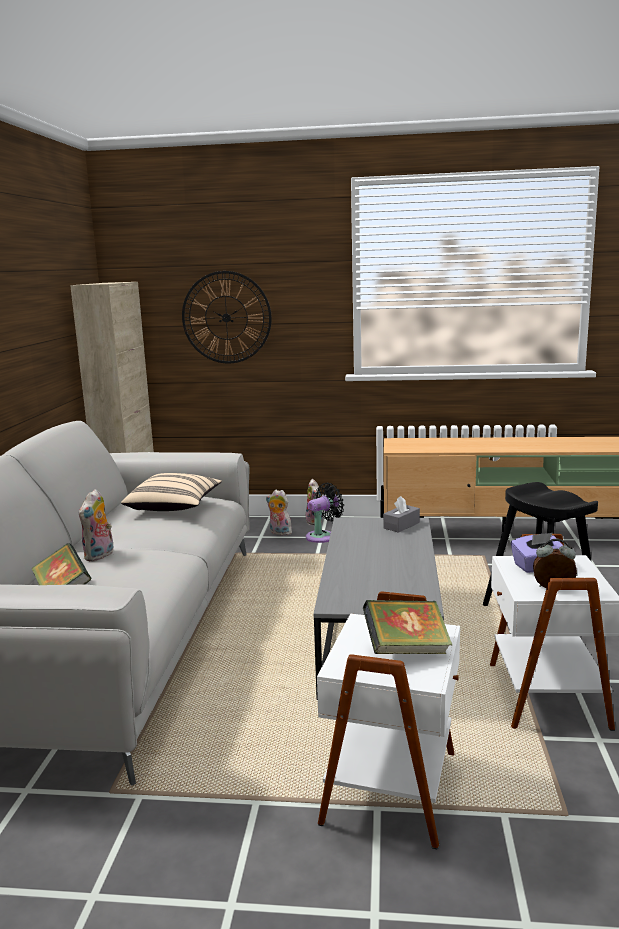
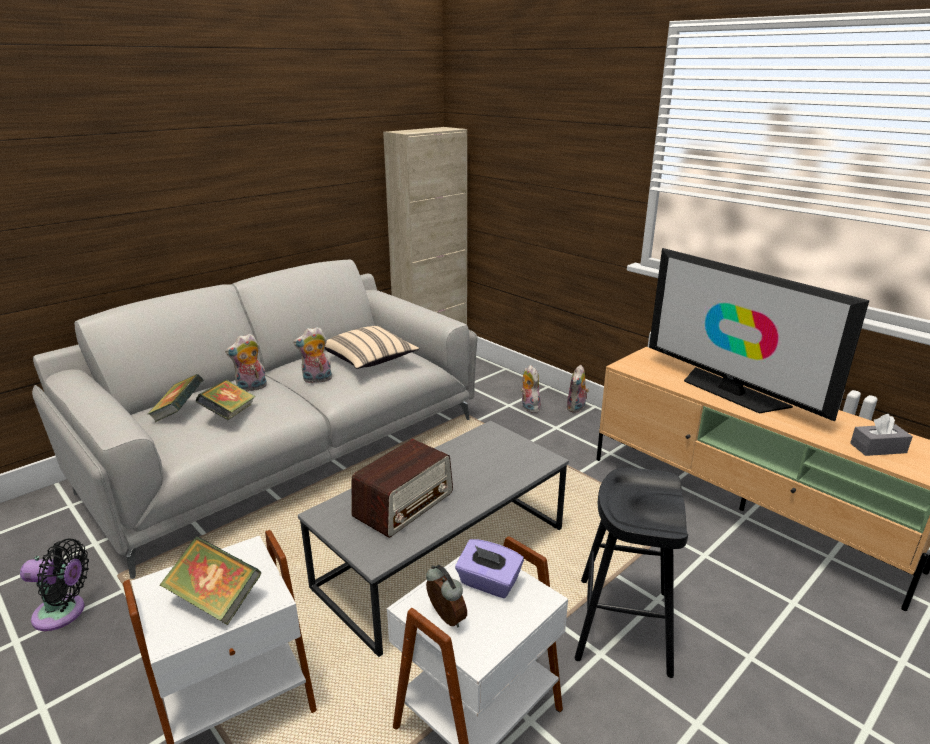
camera: 40 degrees right, 10 degrees up
(126, 575) = (229, 414): none -> book
(154, 531) = (317, 380): none -> plush toy
(226, 317) = (533, 177): wall clock -> none
(323, 536) = (558, 427): black fan -> black fan (64, 613)
(378, 576) = (404, 504): none -> radio
(401, 525) = (527, 457): grey tissue box -> grey tissue box (878, 448)
(479, 444) = (730, 391): none -> television

